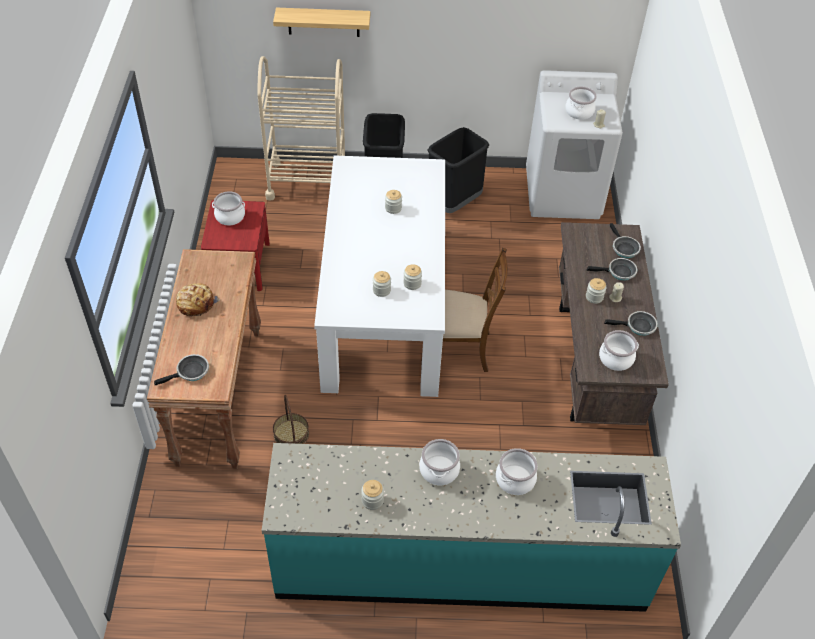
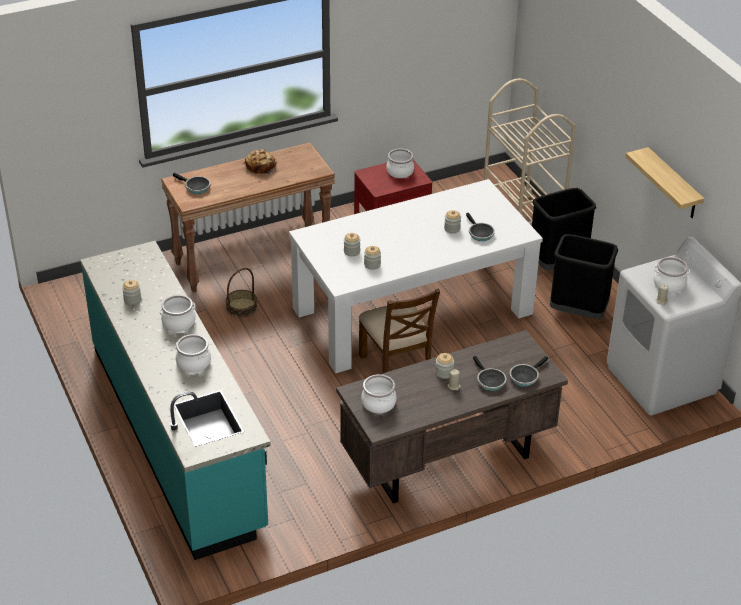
camera: 65 degrees right, 10 degrees down
(323, 22) = (576, 80): shelf -> shelf (673, 185)
(638, 326) = (428, 408): frying pan -> frying pan (479, 233)

